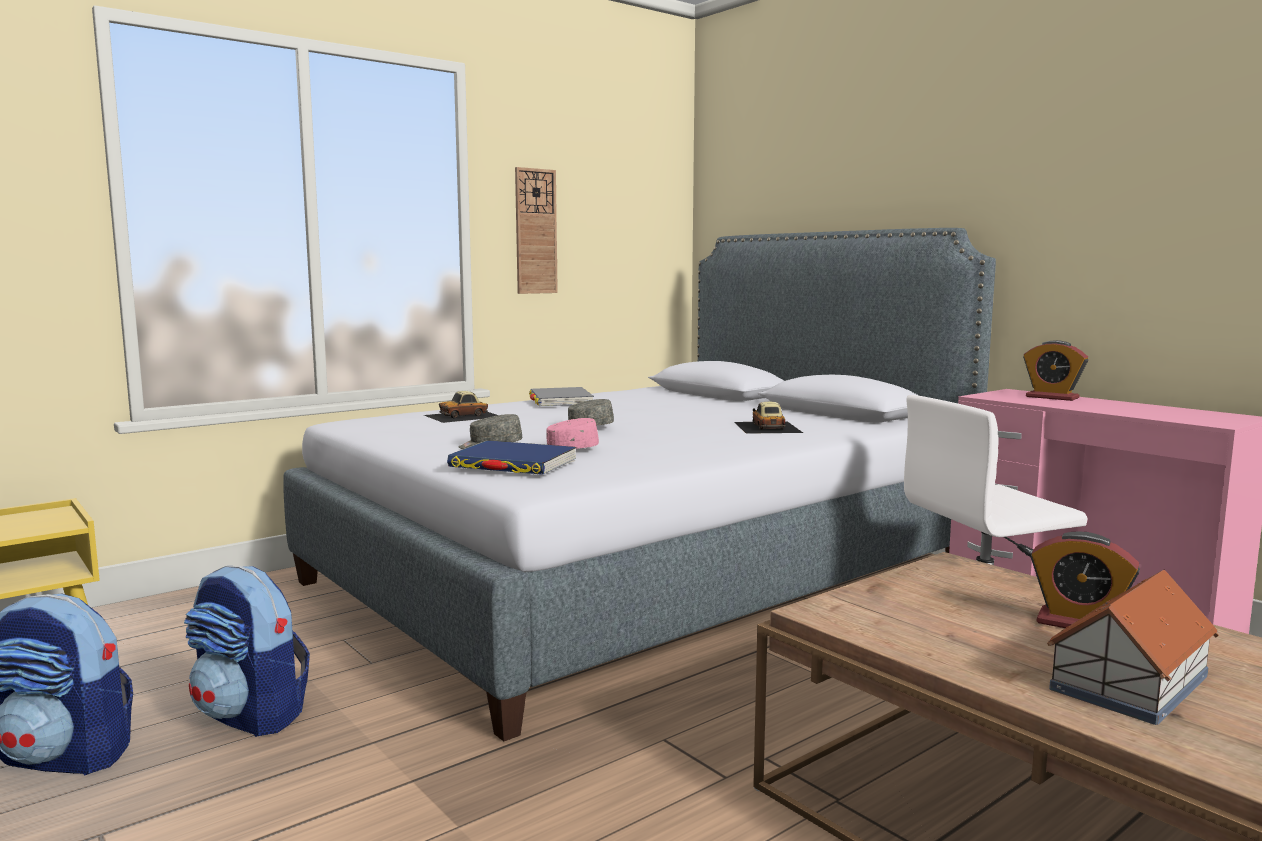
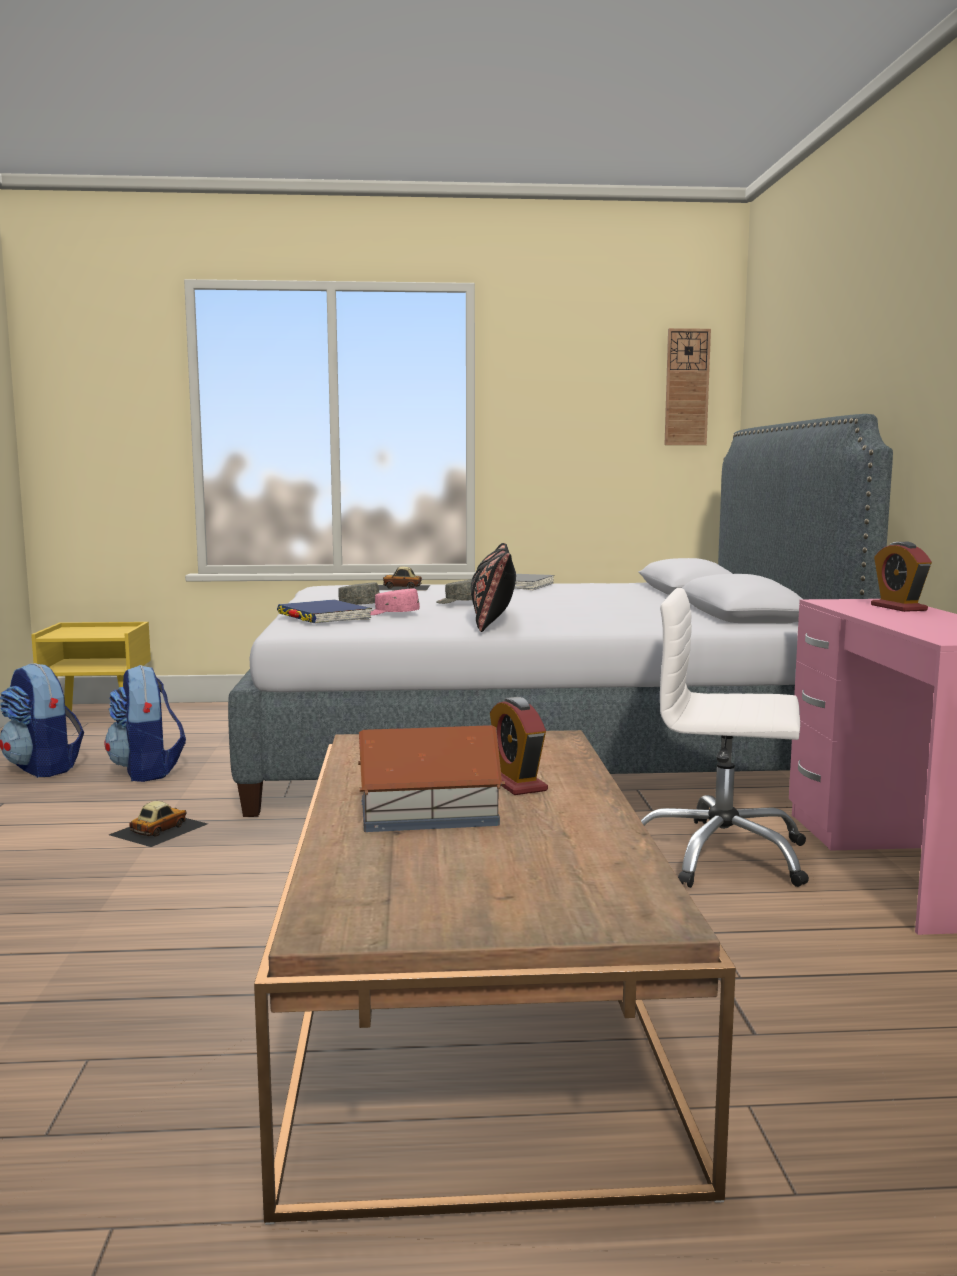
camera: 35 degrees right, 0 degrees up
(535, 231) = (544, 429): wall clock -> wall clock (687, 387)
(686, 444) = (493, 619): none -> black pillow
(767, 427) = (612, 616): toy car -> toy car (158, 829)

